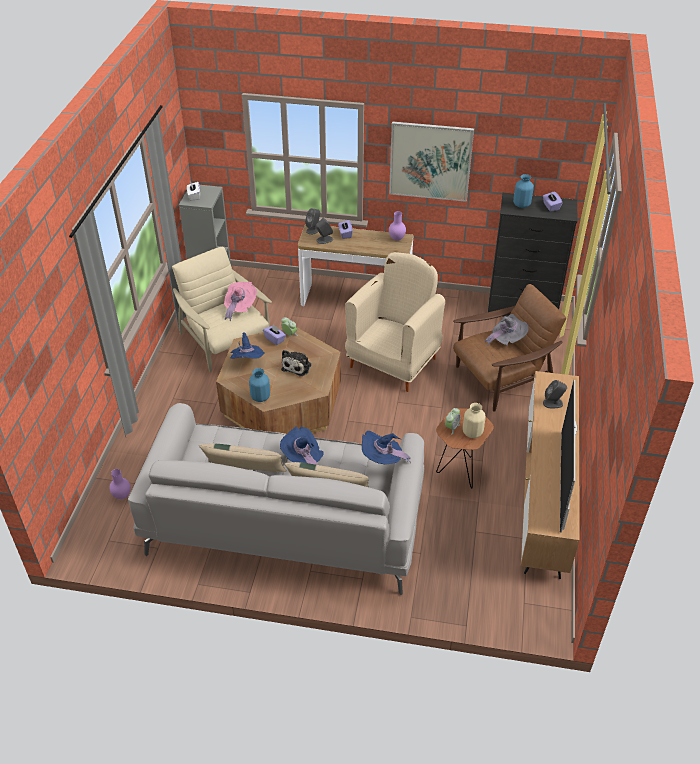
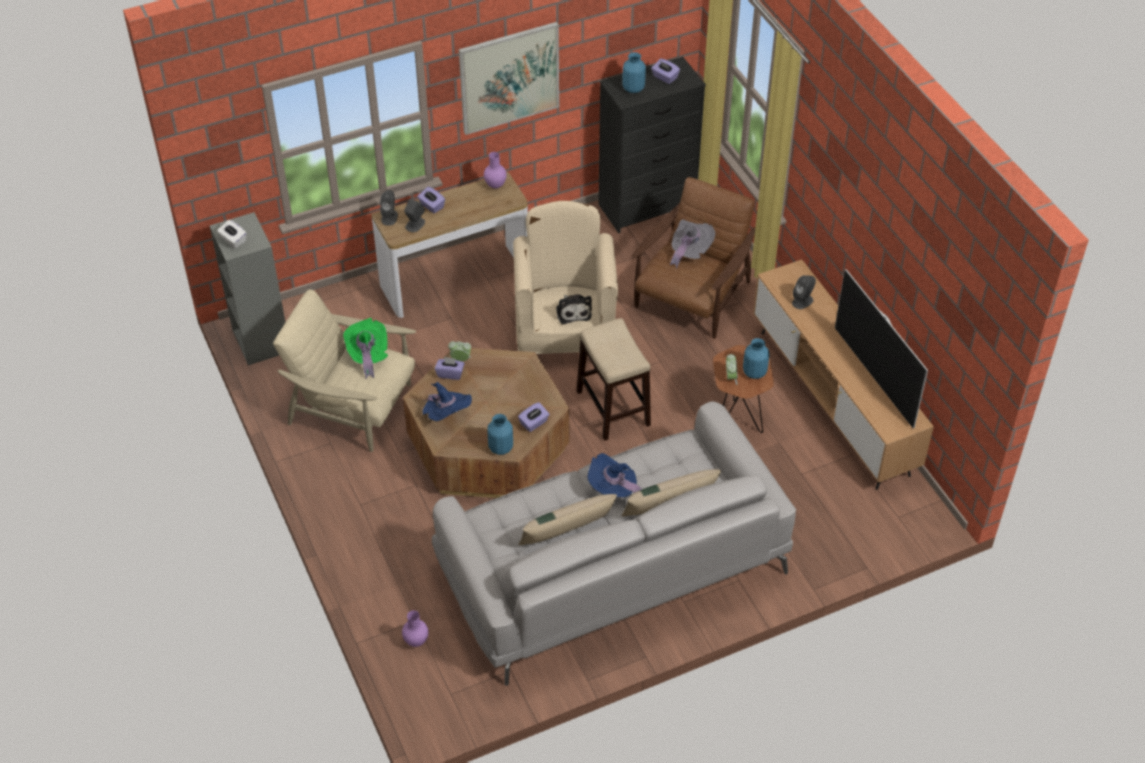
camera: 35 degrees left, 5 degrees up
(239, 307) = (368, 356): pink hat -> green hat
(296, 393) = (534, 423): none -> purple tissue box
(297, 366) = (506, 392): plush toy -> plush toy (573, 311)
(382, 421) = (613, 409): none -> stool
(382, 459) = (705, 445): blue hat -> none
(472, 432) = (754, 372): beige vase -> blue vase

